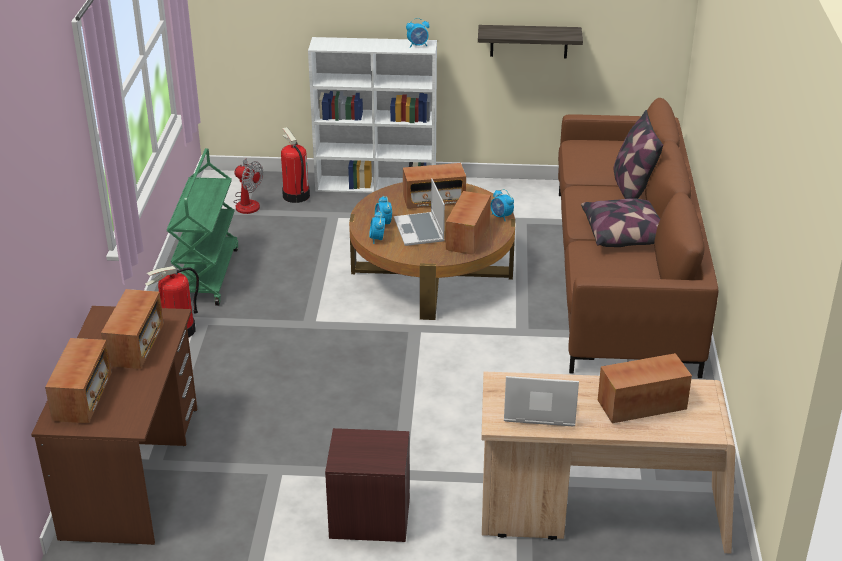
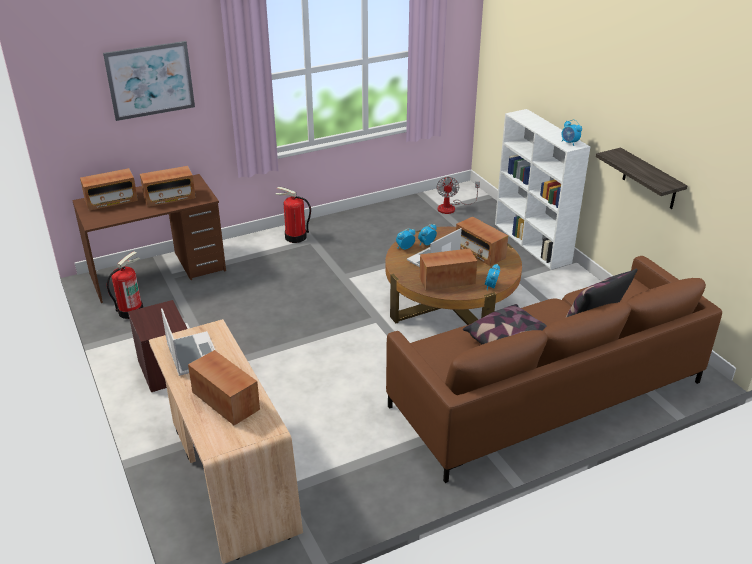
camera: 60 degrees right, 0 degrees up
(47, 192) = (150, 80): none -> picture
(207, 275) = (359, 224): green cart -> none
(295, 195) = (480, 220): fire extinguisher -> fire extinguisher (130, 311)

